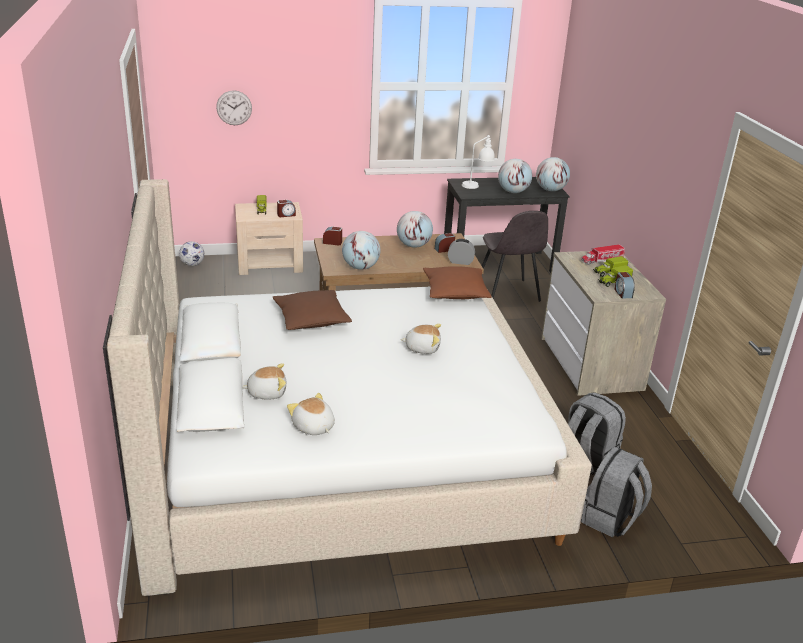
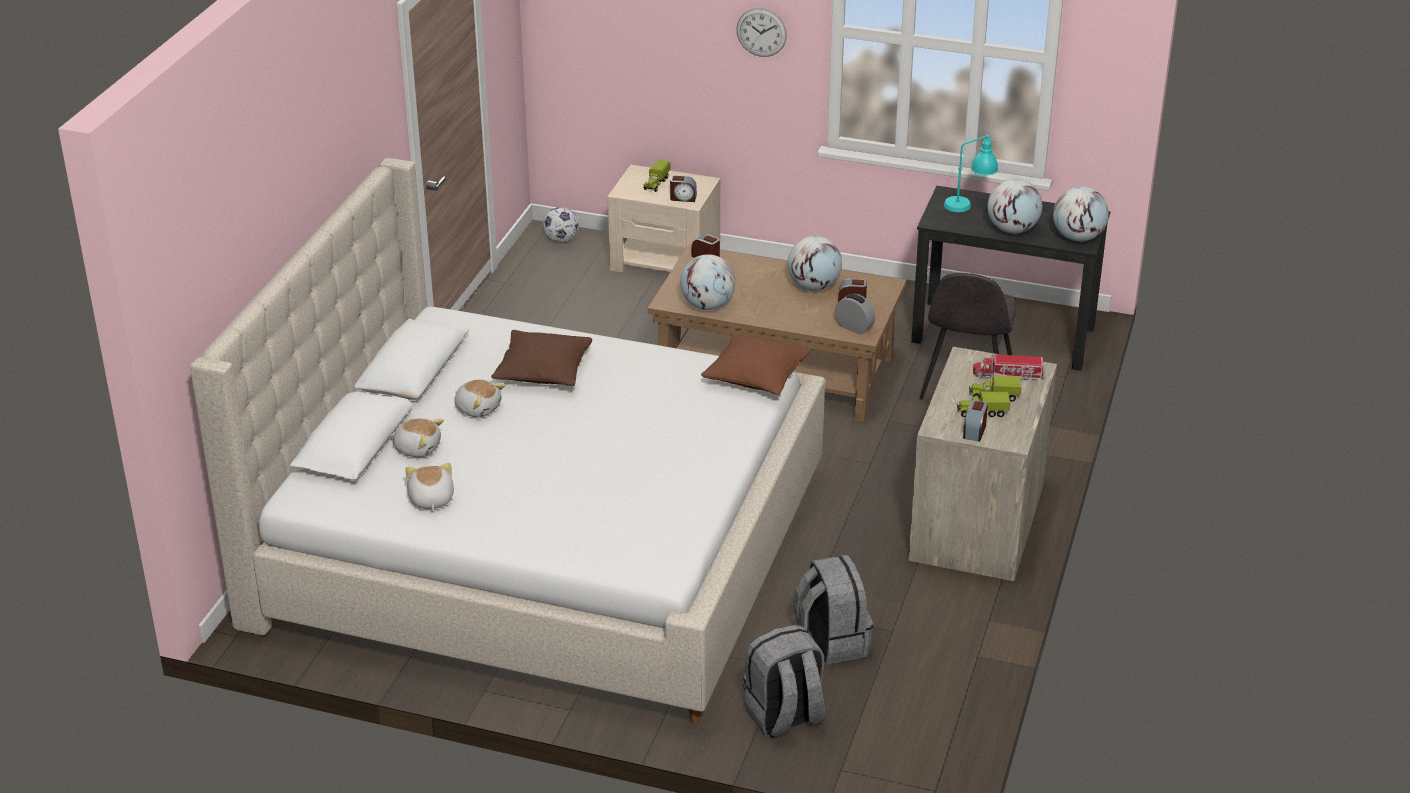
camera: 30 degrees right, 5 degrees up
(234, 108) = (634, 32): wall clock -> wall clock (761, 32)
(422, 348) = (637, 440): plush toy -> plush toy (478, 408)
(477, 185) = (969, 206): white table lamp -> turquoise table lamp

